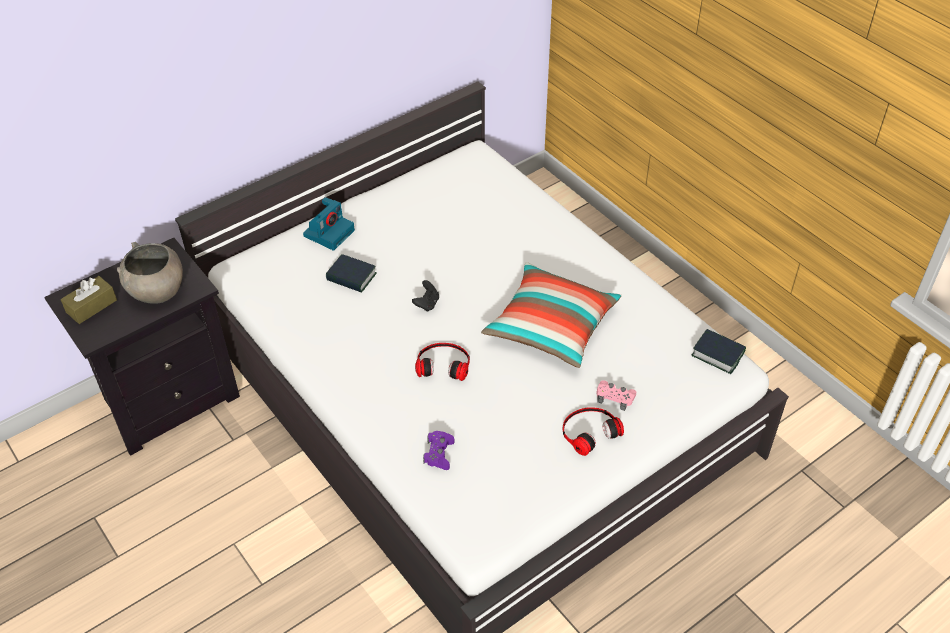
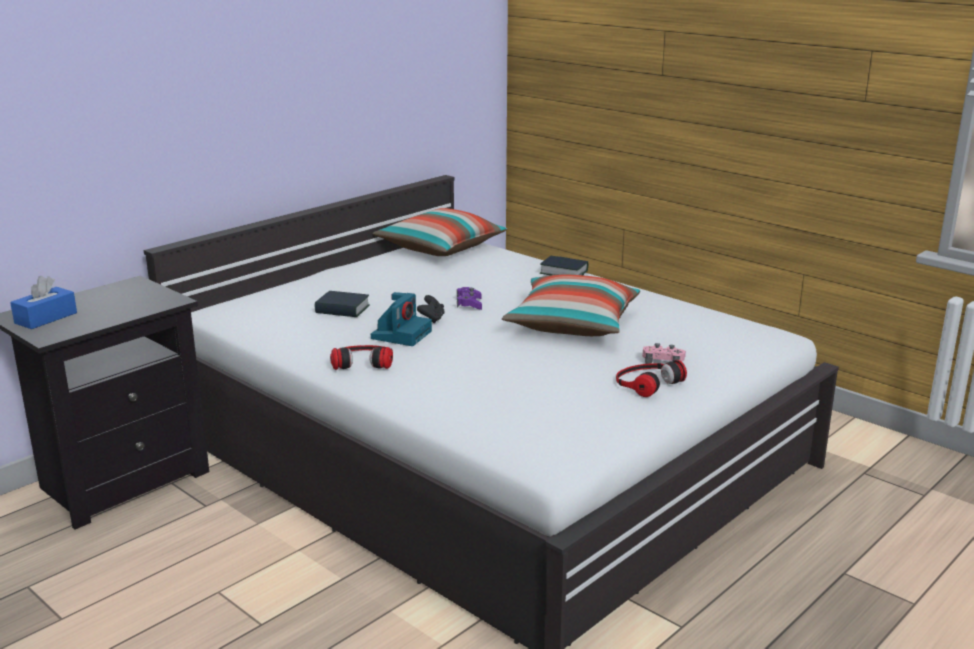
camera: 10 degrees left, 25 degrees down
(91, 306) = (46, 318): brown tissue box -> blue tissue box
(157, 292) = (125, 306): grey bowl -> none
(329, 232) = (310, 286): camera -> camera (401, 334)
(439, 453) = (482, 407): purple game controller -> purple game controller (469, 303)
(443, 364) = (464, 352): headphones -> headphones (363, 361)
(462, 172) = (440, 248): none -> pillow
(717, 354) = (755, 329): book -> book (563, 272)

